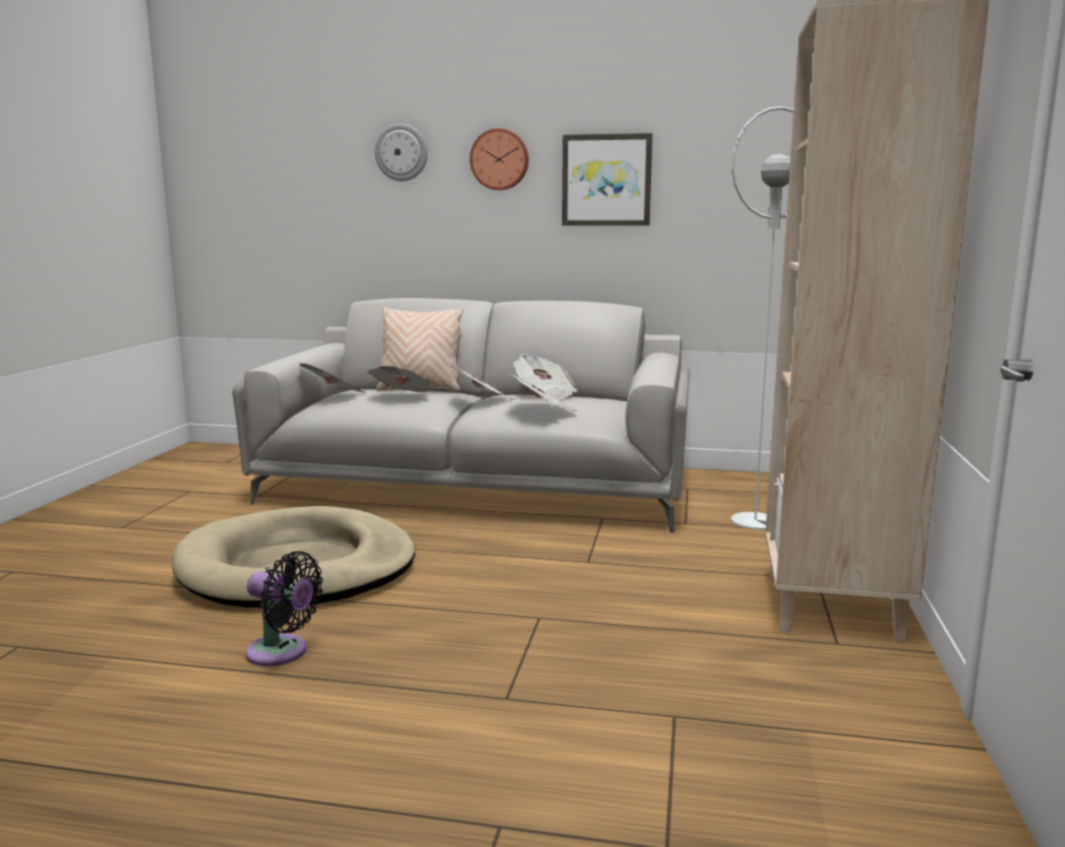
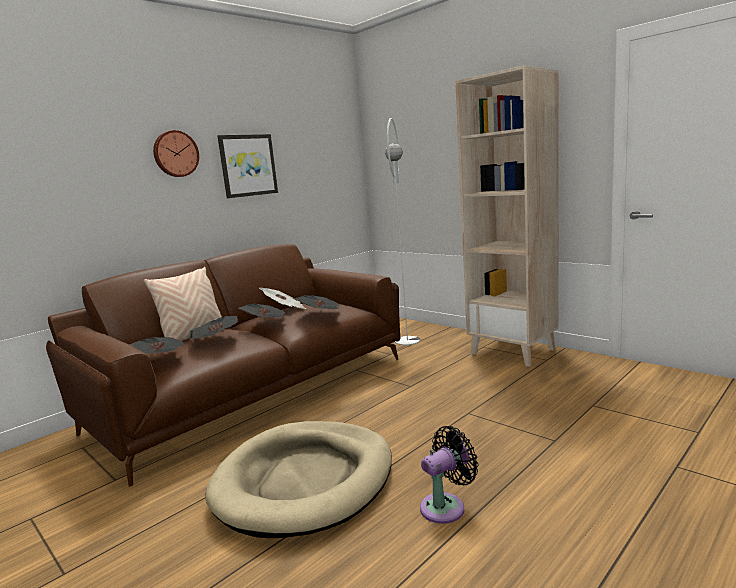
camera: 55 degrees left, 0 degrees up
(401, 152) = (90, 150): wall clock -> none
(478, 487) = (252, 391): grey sofa -> brown sofa

